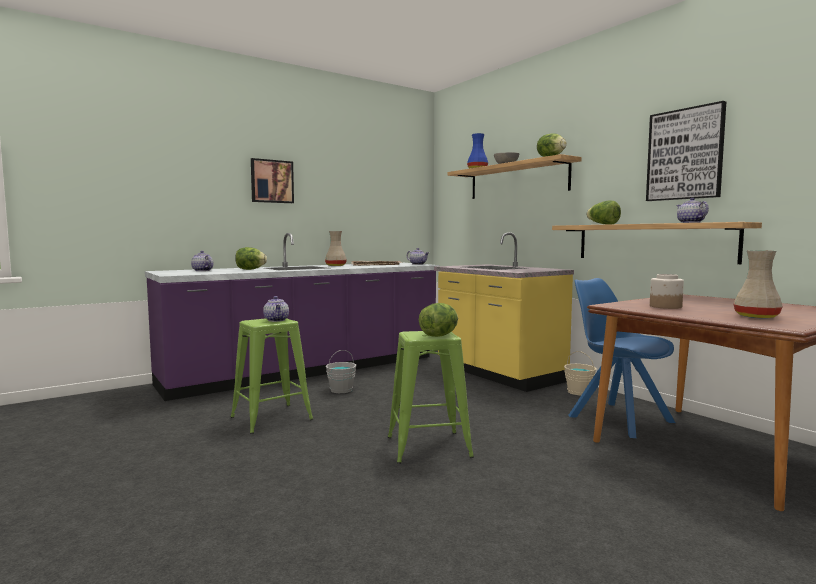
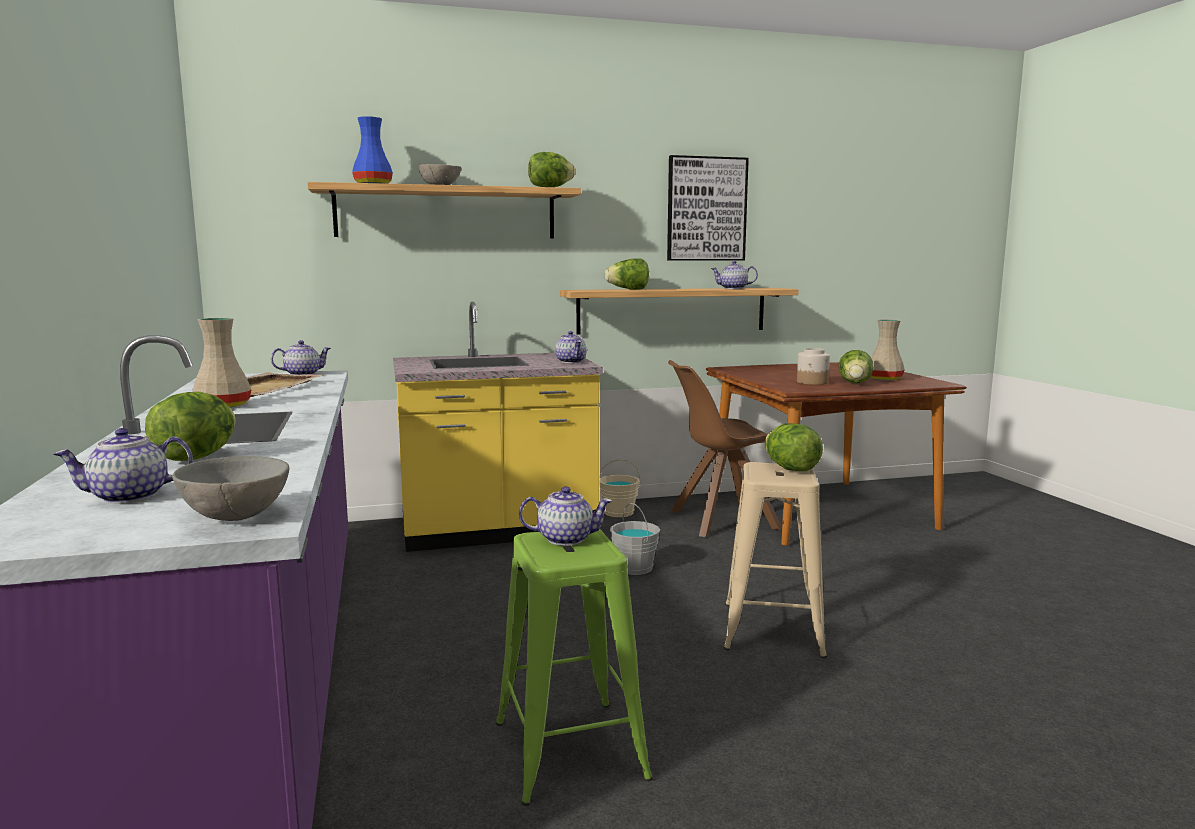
camera: 70 degrees left, 5 degrees up
(181, 274) = (237, 515): none -> grey bowl
(271, 181) = (55, 177): picture -> none
(341, 390) = (447, 656): grey bucket -> grey bucket (634, 568)
(429, 447) = (772, 628): green stool -> beige stool
(526, 270) = (571, 361): none -> teapot
(618, 418) = (720, 520): blue chair -> brown chair
(691, 312) = (855, 384): none -> lettuce

